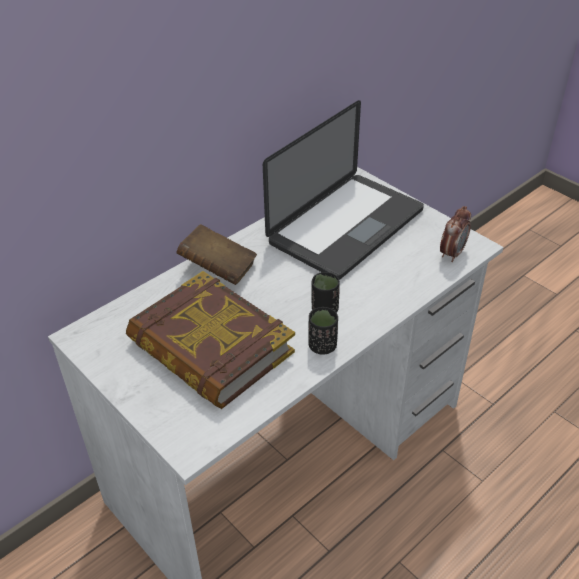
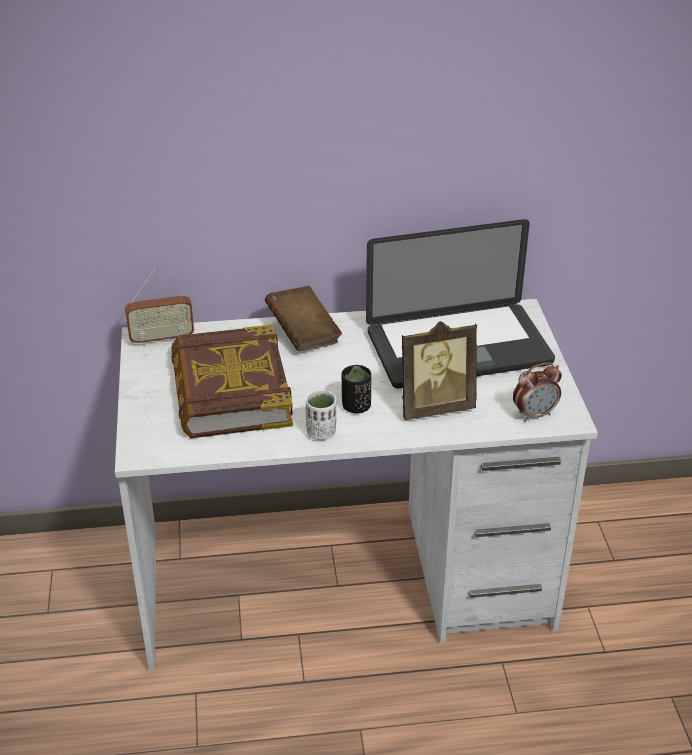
camera: 35 degrees right, 5 degrees down
(98, 329) = (162, 339): none -> radio
(322, 346) = (321, 433): black cup -> white cup
(380, 281) = (434, 406): none -> picture frame

